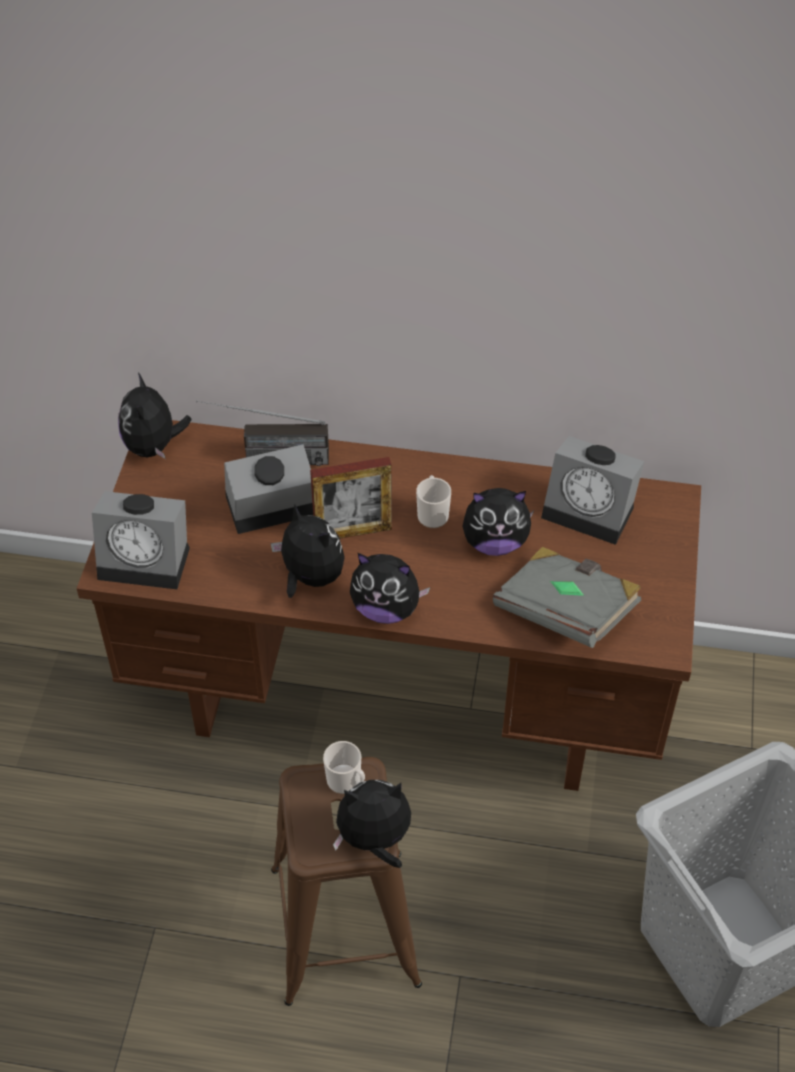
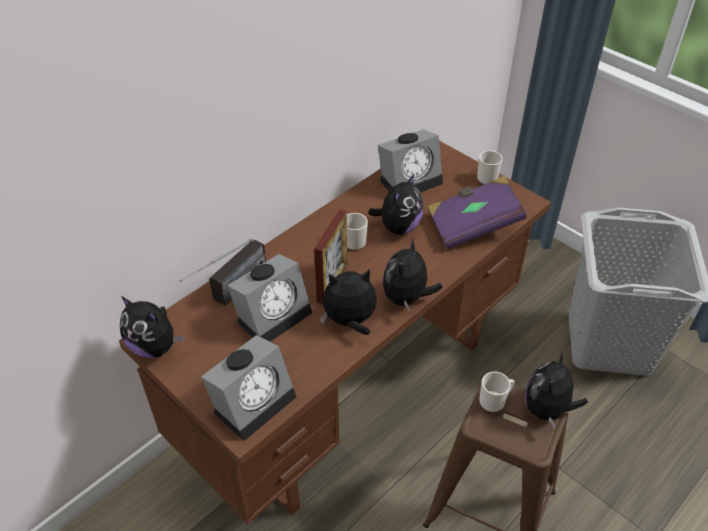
camera: 55 degrees left, 5 degrees down
(268, 510) = (274, 314): alarm clock -> alarm clock turned 150 degrees counterclockwise
(386, 609) = (407, 298): plush toy -> plush toy turned 150 degrees clockwise
(565, 611) = (473, 225): grey book -> purple book
(675, 583) = (488, 177): none -> mug

